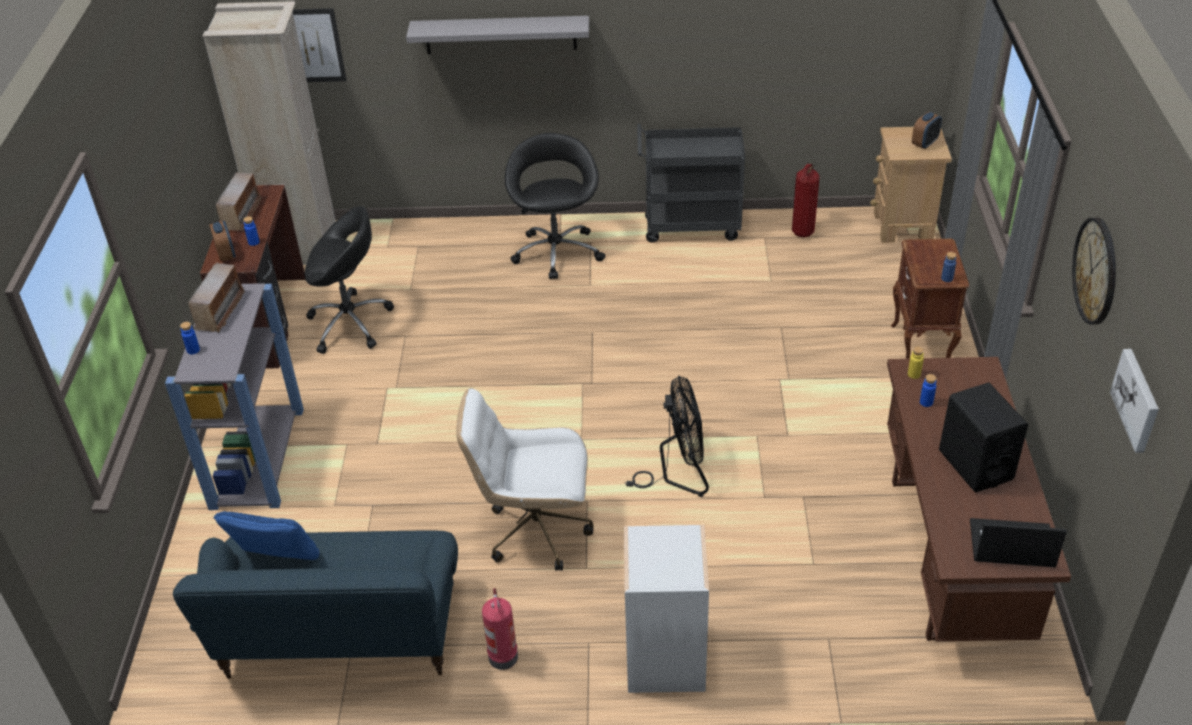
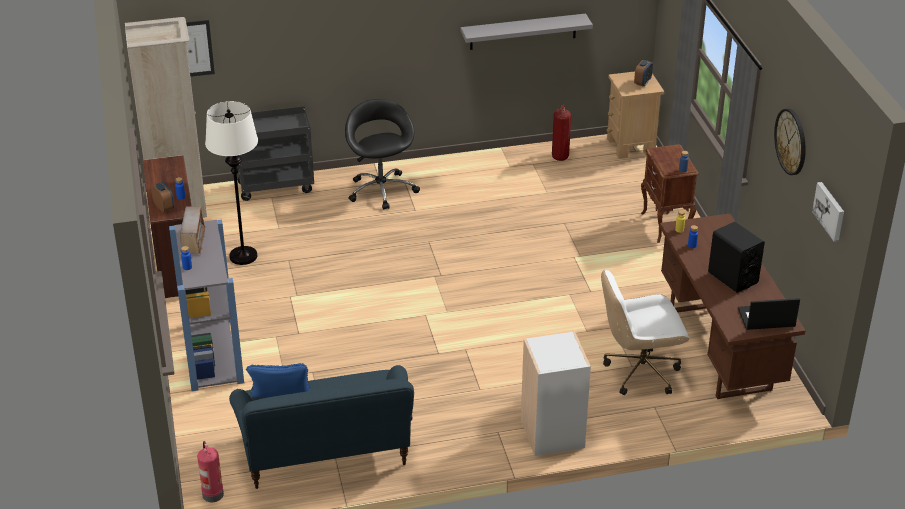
camera: 15 degrees left, 5 degrees down
(241, 214) = (161, 179): radio -> none
(352, 323) = (243, 256): black office chair -> white floor lamp
(500, 34) = (333, 29): grey shelf -> grey shelf (523, 31)
(502, 656) = (442, 448): fire extinguisher -> fire extinguisher (212, 494)
(534, 532) = (435, 373): white office chair -> white office chair (639, 374)
(676, 466) = (520, 320): black fan -> none
(689, 229) = (475, 164): grey cart -> grey cart (273, 188)

